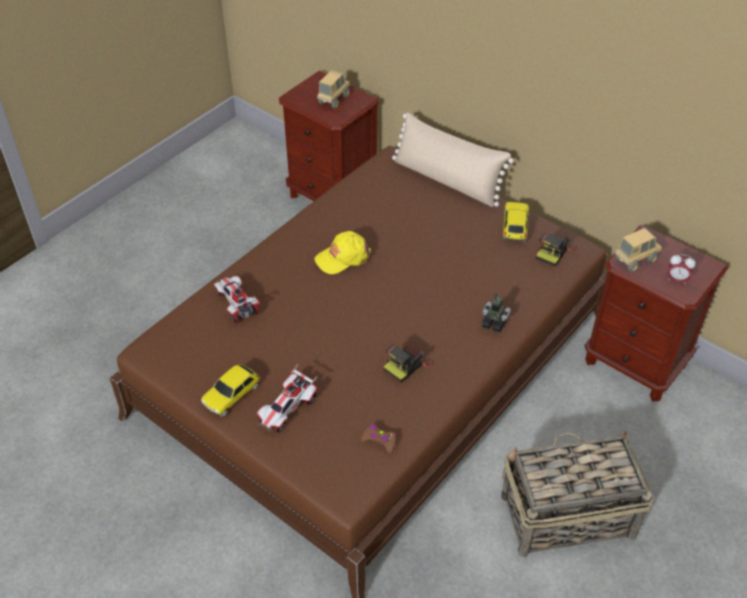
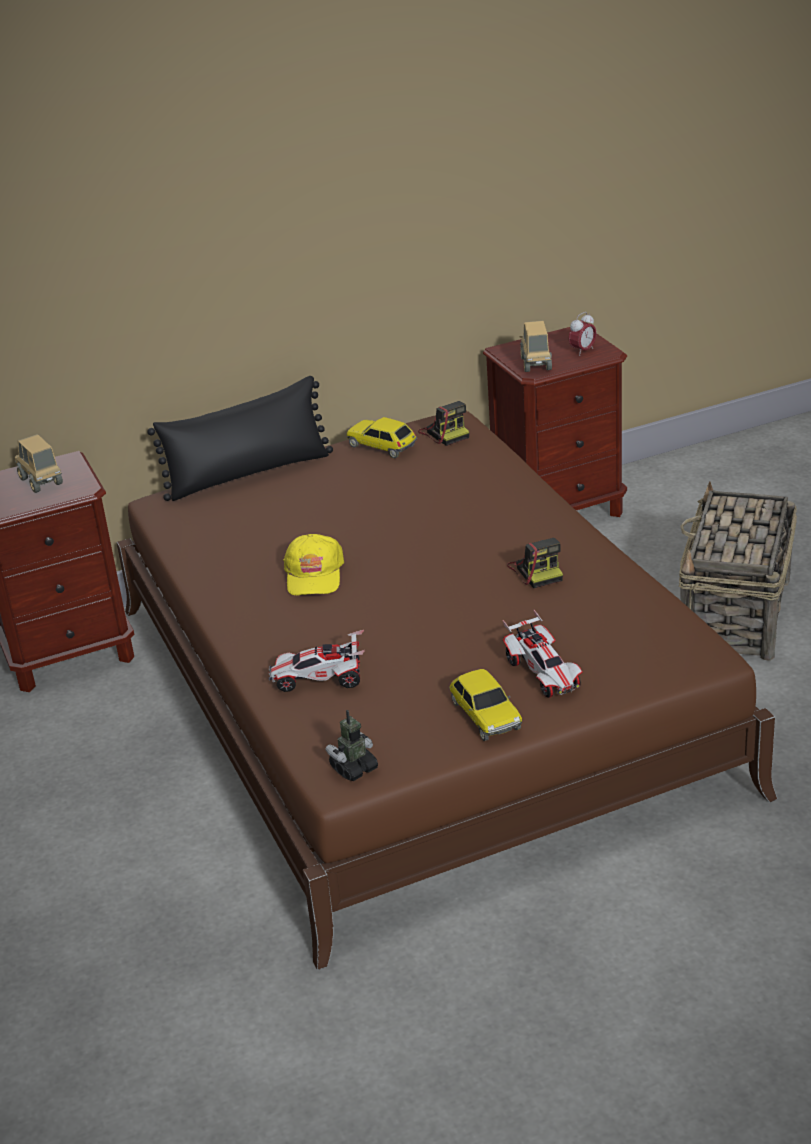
camera: 60 degrees left, 15 degrees down
(379, 440) = (641, 616): brown game controller -> none
(447, 180) = (248, 474): beige pillow -> black pillow
(494, 323) = (519, 498): toy robot -> toy robot (354, 768)

